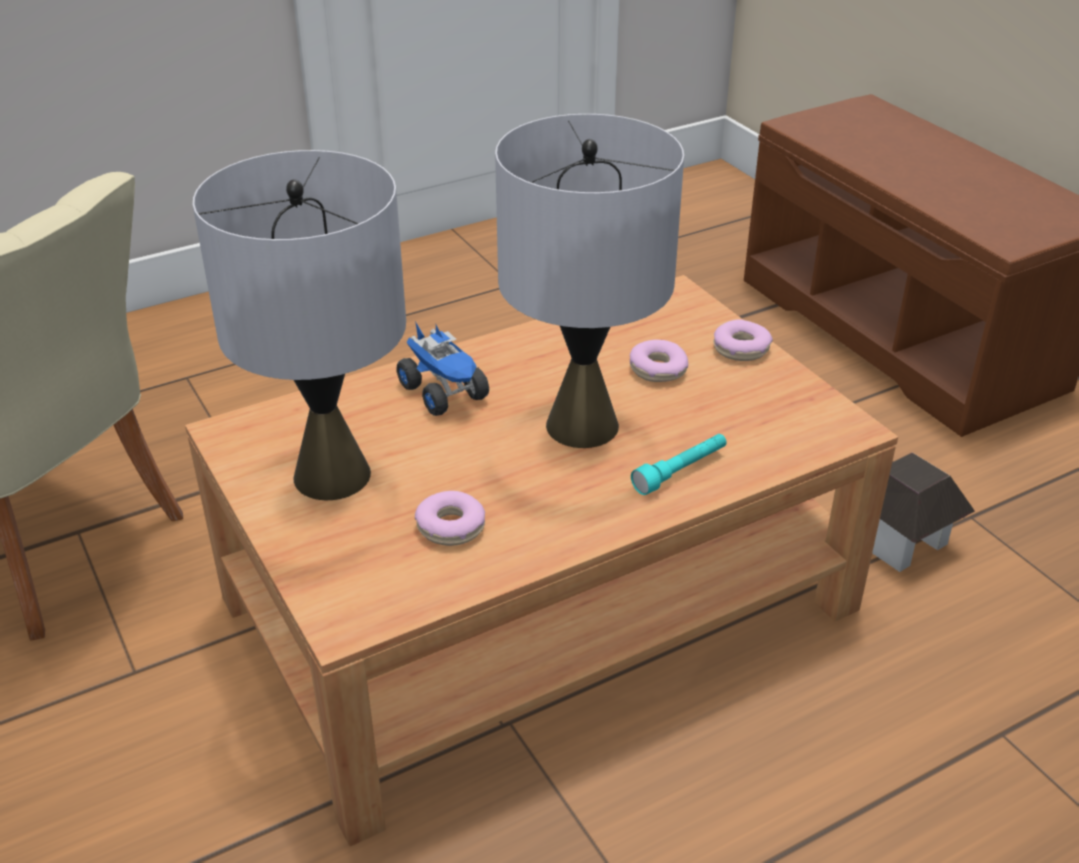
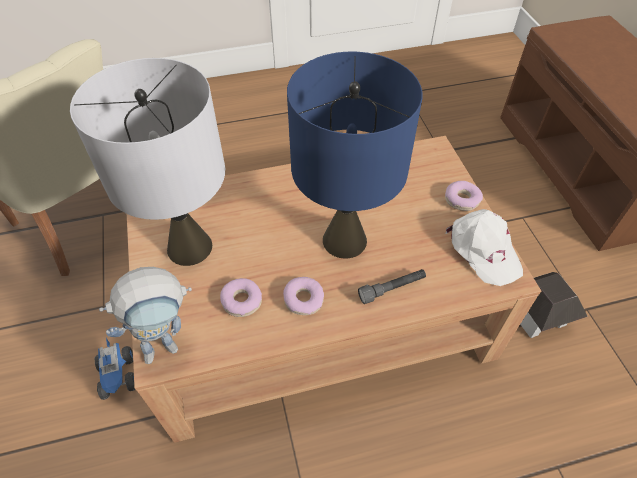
camera: 15 degrees right, 15 degrees up
(354, 601) = (169, 344): none -> toy robot
(444, 392) = (273, 199): toy truck -> toy truck (119, 376)
(582, 426) = (344, 241): grey table lamp -> blue table lamp
(658, 370) = (404, 206): donut -> donut (303, 300)
(680, 471) = (392, 289): turquoise flashlight -> grey flashlight
(797, 403) = (483, 250): none -> white cap

